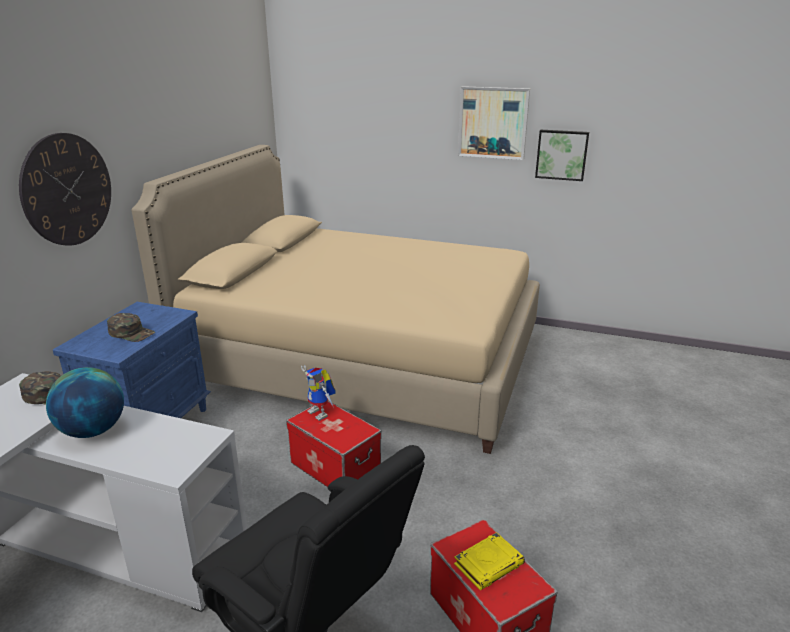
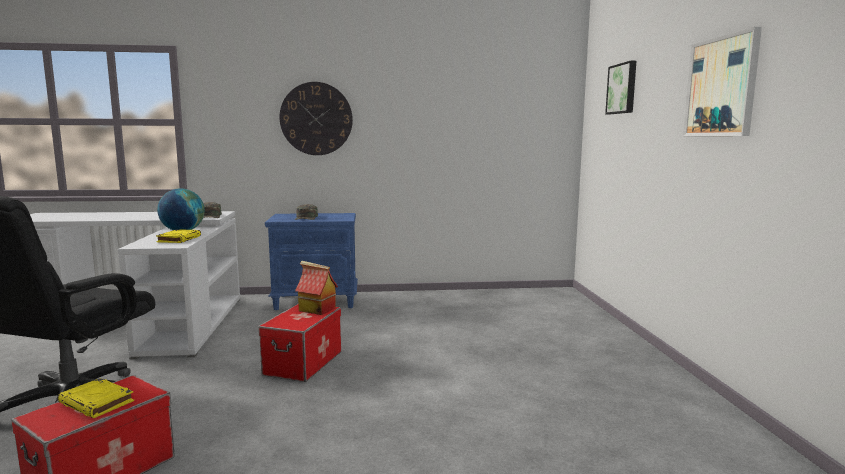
camera: 65 degrees right, 15 degrees down
(162, 434) = (179, 239): none -> yellow book
(321, 413) = (316, 309): toy robot -> toy house
(363, 359) = (490, 337): beige bed -> none
(561, 154) = (794, 124): picture -> picture (623, 88)

